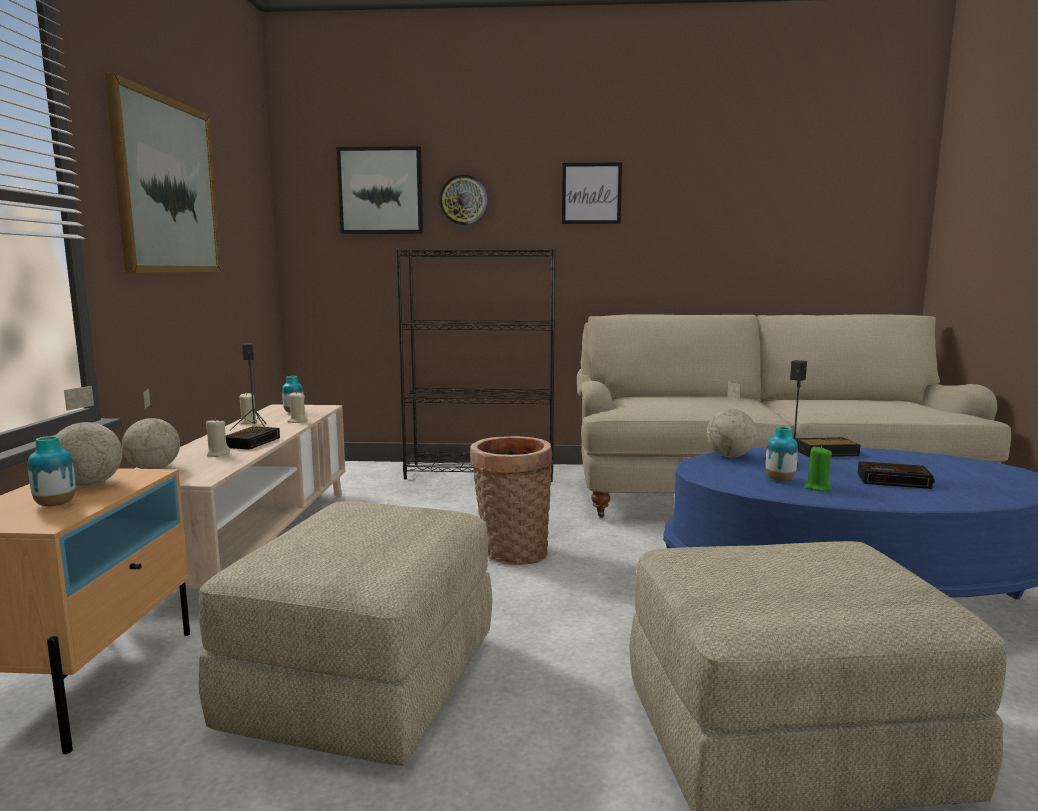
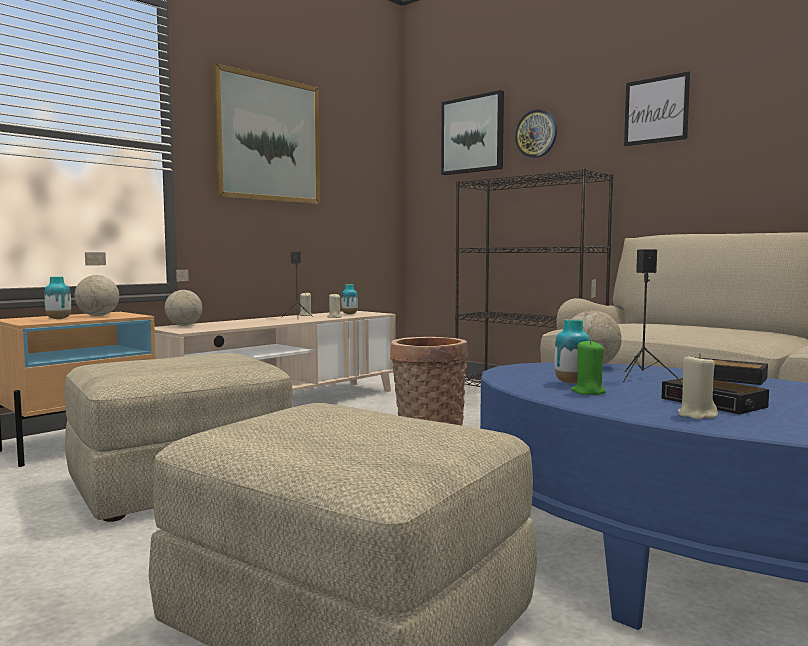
camera: 40 degrees right, 5 degrees down
(218, 454) = (234, 324): beige candle -> beige candle (696, 415)
(253, 442) = (272, 322): alarm clock -> none

